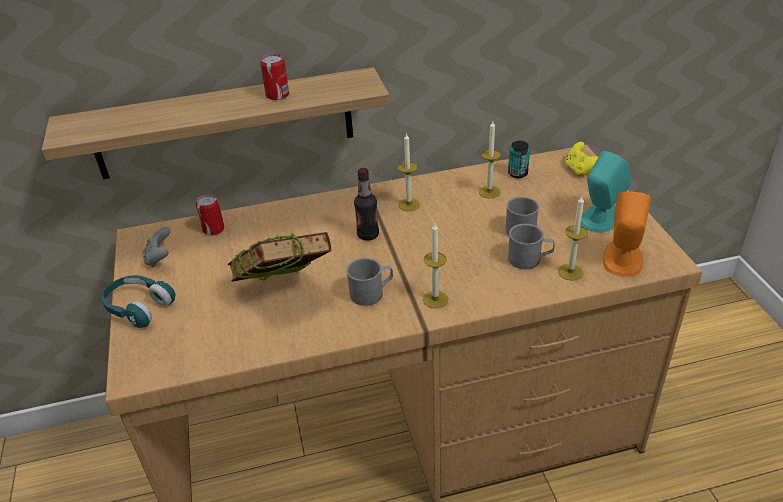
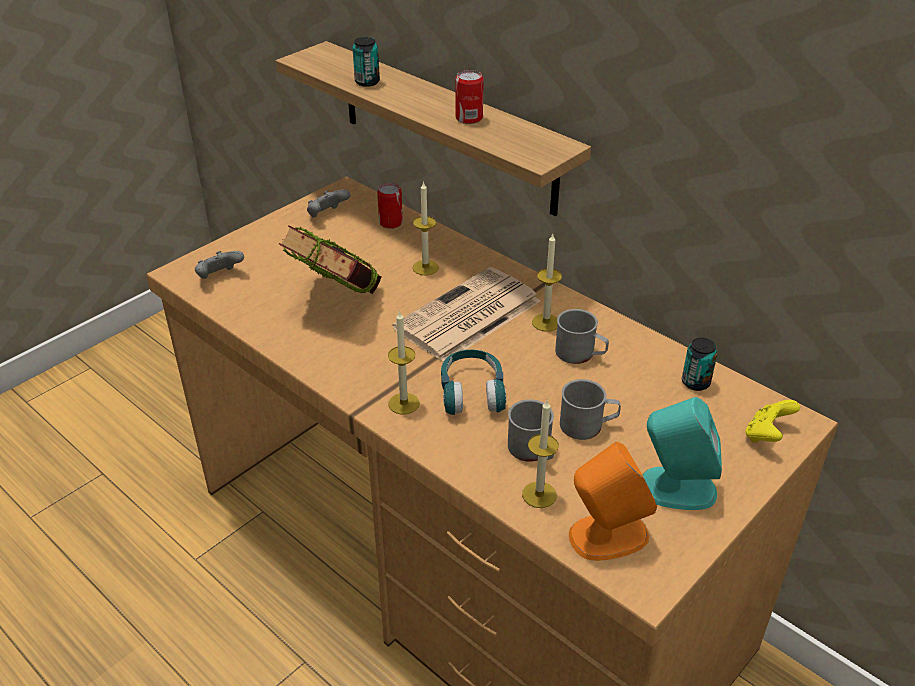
camera: 55 degrees right, 0 degrees up
(139, 307) = (258, 236): turquoise headphones -> turquoise headphones (472, 392)
(156, 118) = (367, 82): none -> can
(171, 351) = (219, 277): none -> grey game controller
(368, 235) = (467, 316): bottle -> newspaper
(371, 292) = (380, 356): grey mug -> grey mug (580, 354)
(489, 192) = (632, 373): candle -> candle (425, 267)

